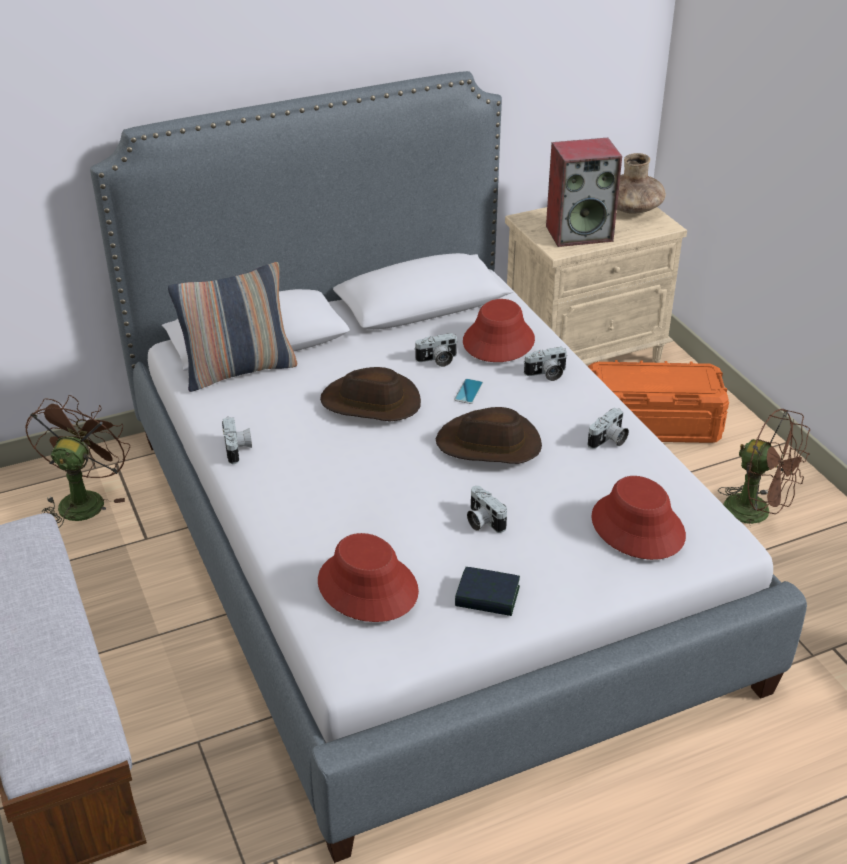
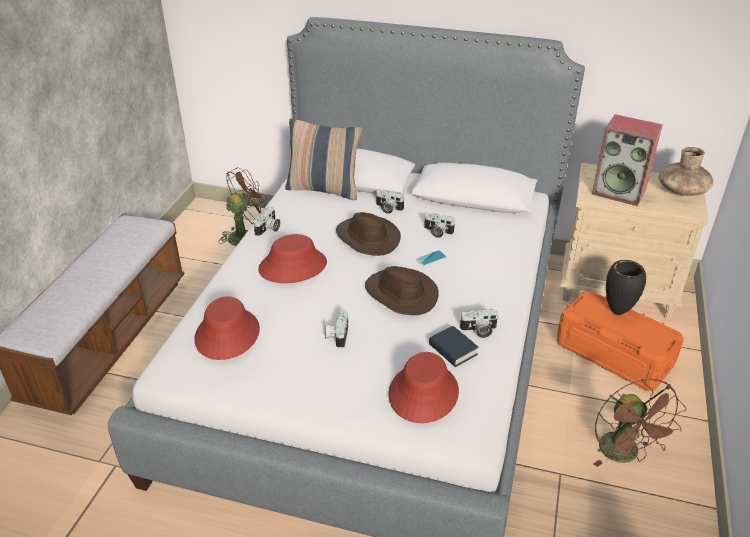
camera: 40 degrees right, 0 degrees up
(487, 597) = (280, 379): book -> book (453, 350)
(498, 341) = (489, 238): red hat -> red hat (293, 266)
(546, 374) = (493, 271): camera -> camera (388, 208)
(643, 372) = (617, 312): none -> black vase

